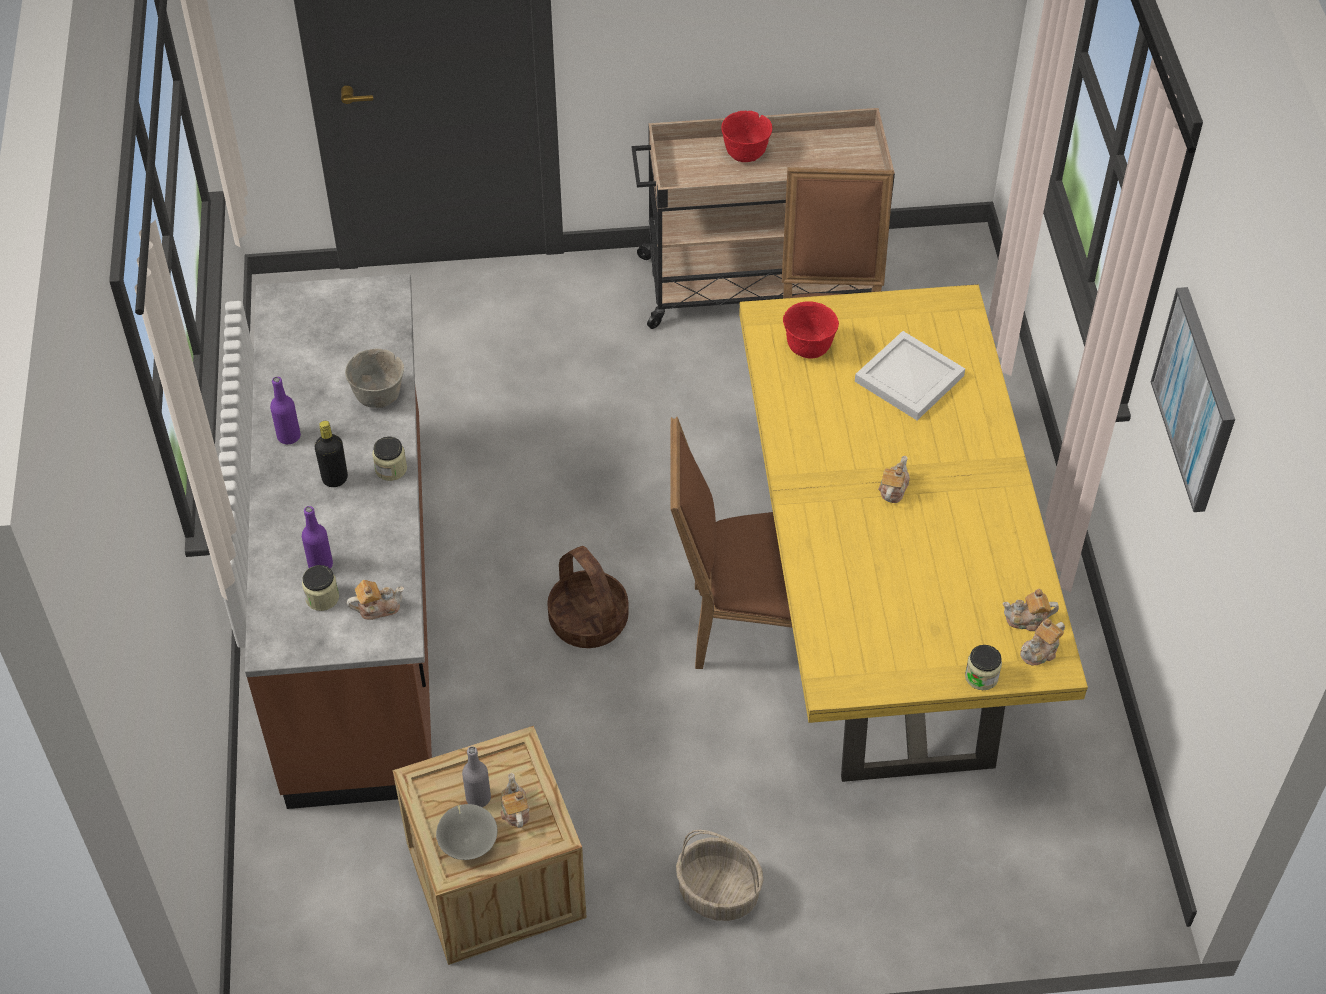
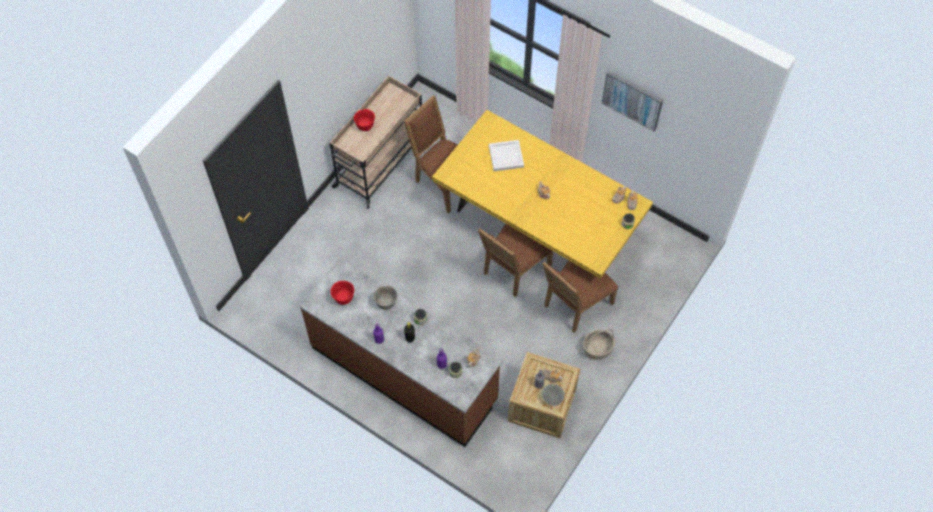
camera: 50 degrees left, 10 degrees up
(589, 620) = (470, 312): basket -> none
(778, 781) = (574, 305): none -> brown chair
(807, 348) = (468, 173): red bowl -> red bowl (343, 298)

